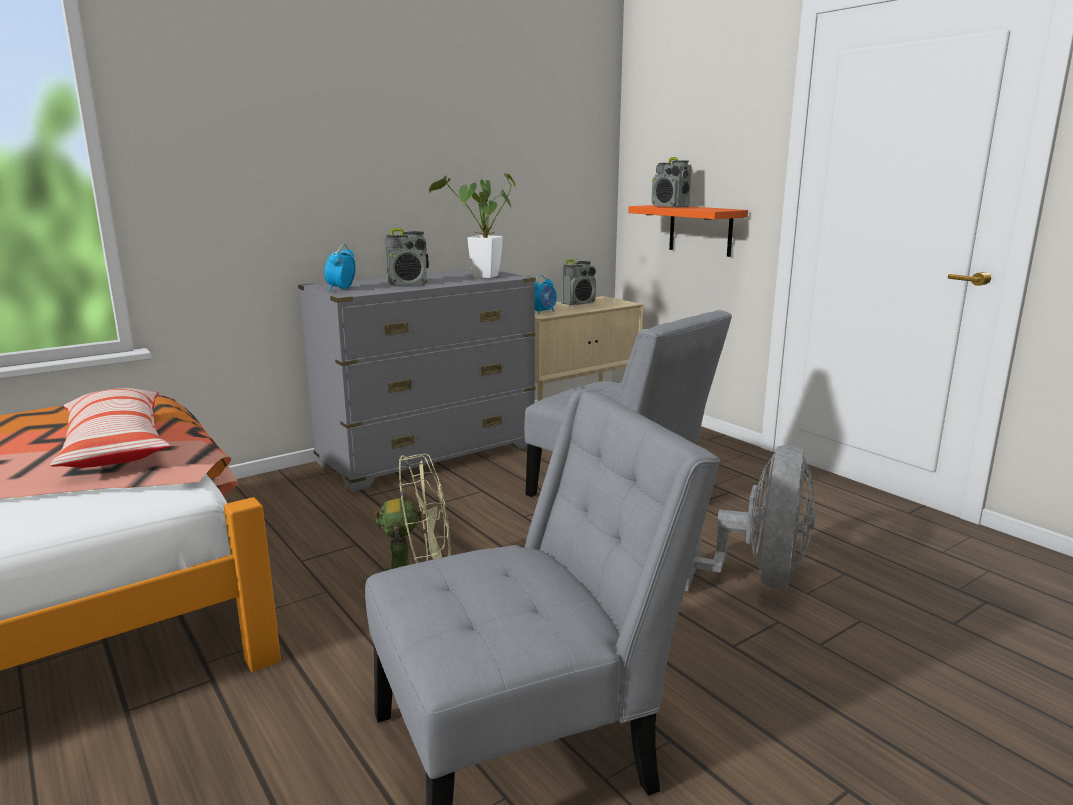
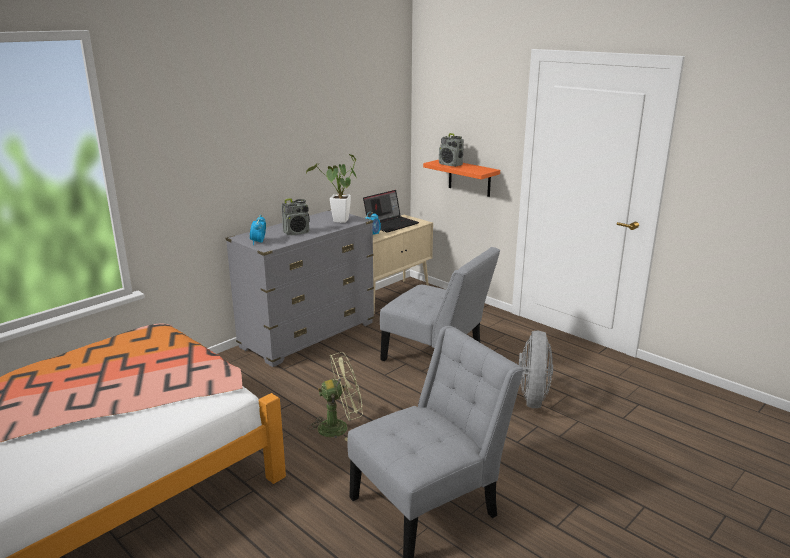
camera: 10 degrees left, 5 degrees up
(115, 446) = (174, 367): pillow -> none
(578, 303) = (391, 224): radio -> laptop

